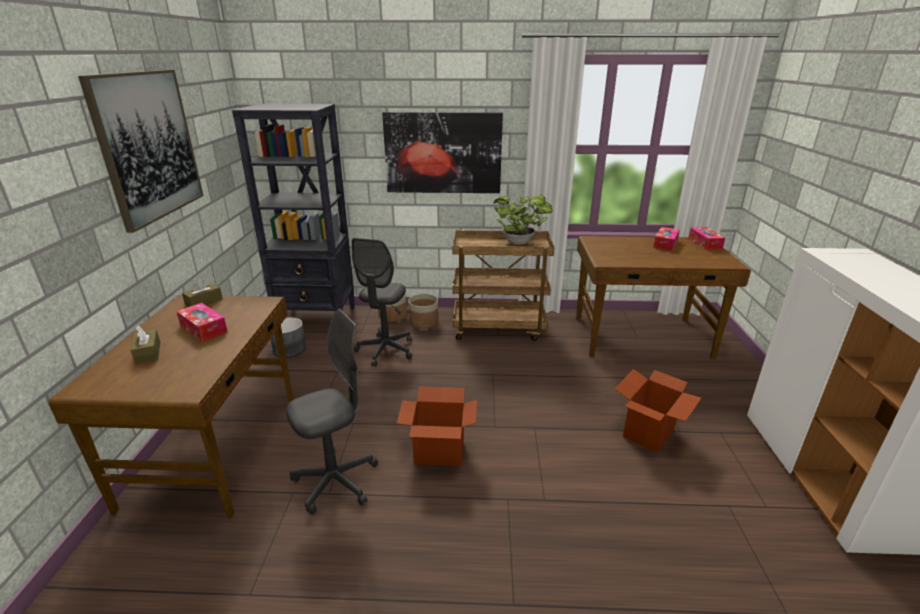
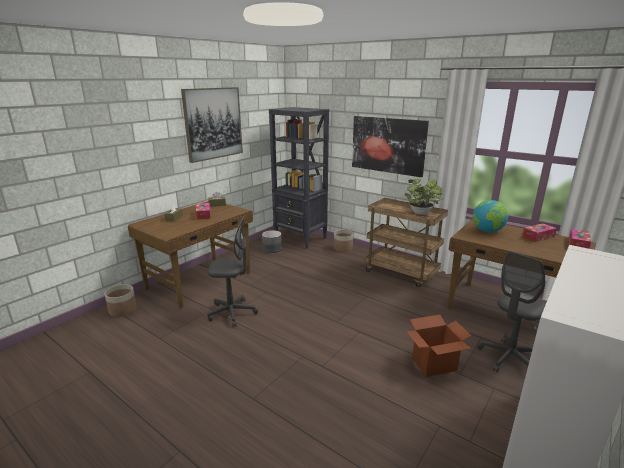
camera: 35 degrees right, 5 degrees down
(385, 350) = (319, 264): grey office chair -> grey office chair (509, 358)
(423, 322) = (357, 256): planter -> planter (123, 310)
(439, 451) = (292, 320): cardboard box -> none
(616, 249) = (487, 231): none -> globe

